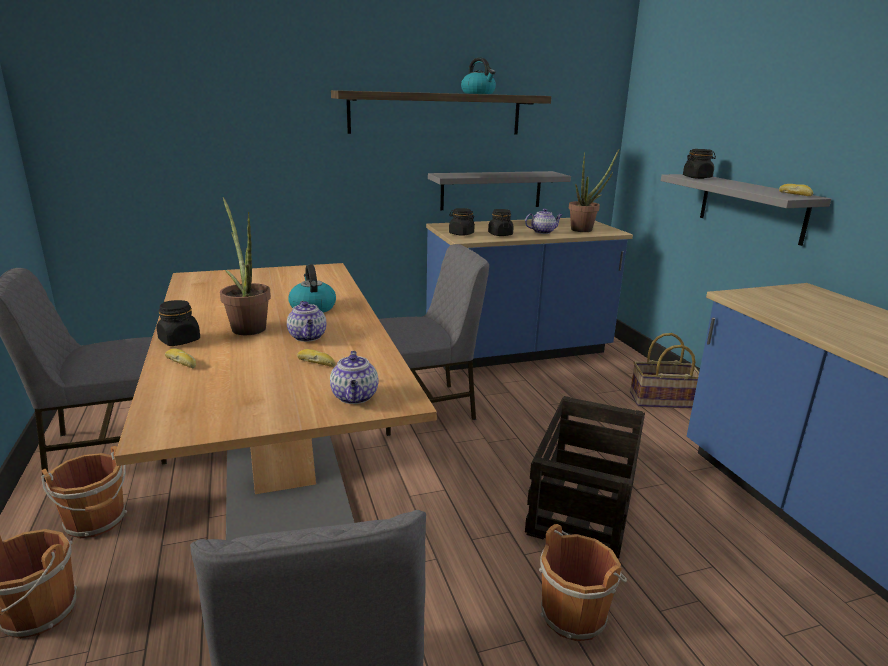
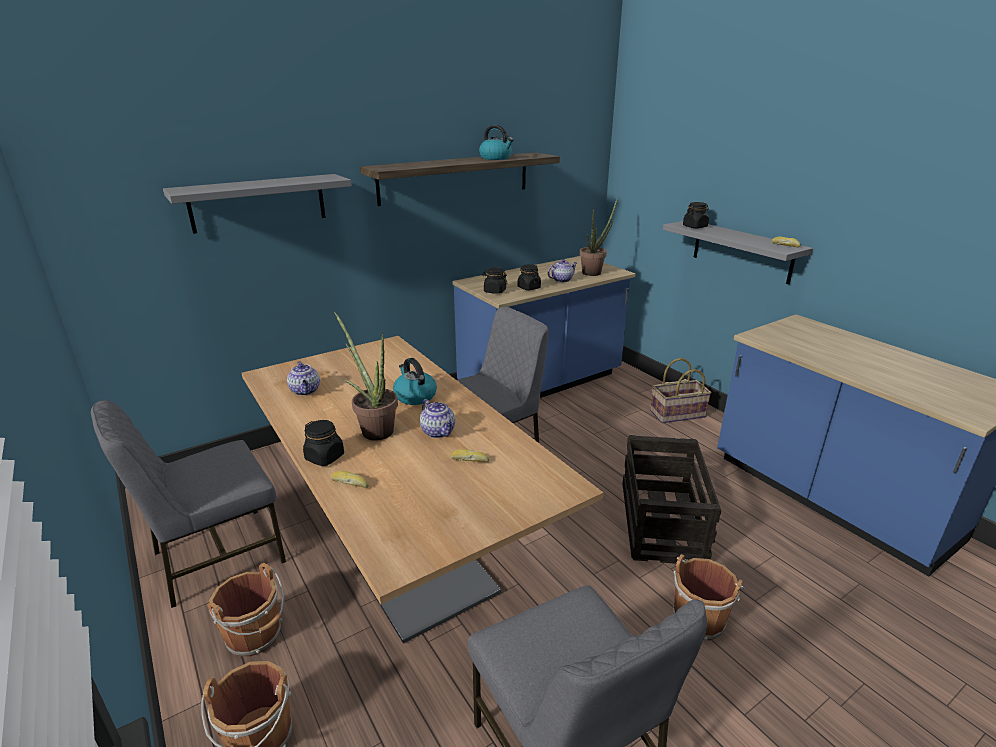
camera: 15 degrees left, 5 degrees up
(355, 397) = (530, 491): teapot -> teapot (305, 391)
(491, 190) = (505, 242): grey shelf -> grey shelf (258, 203)

